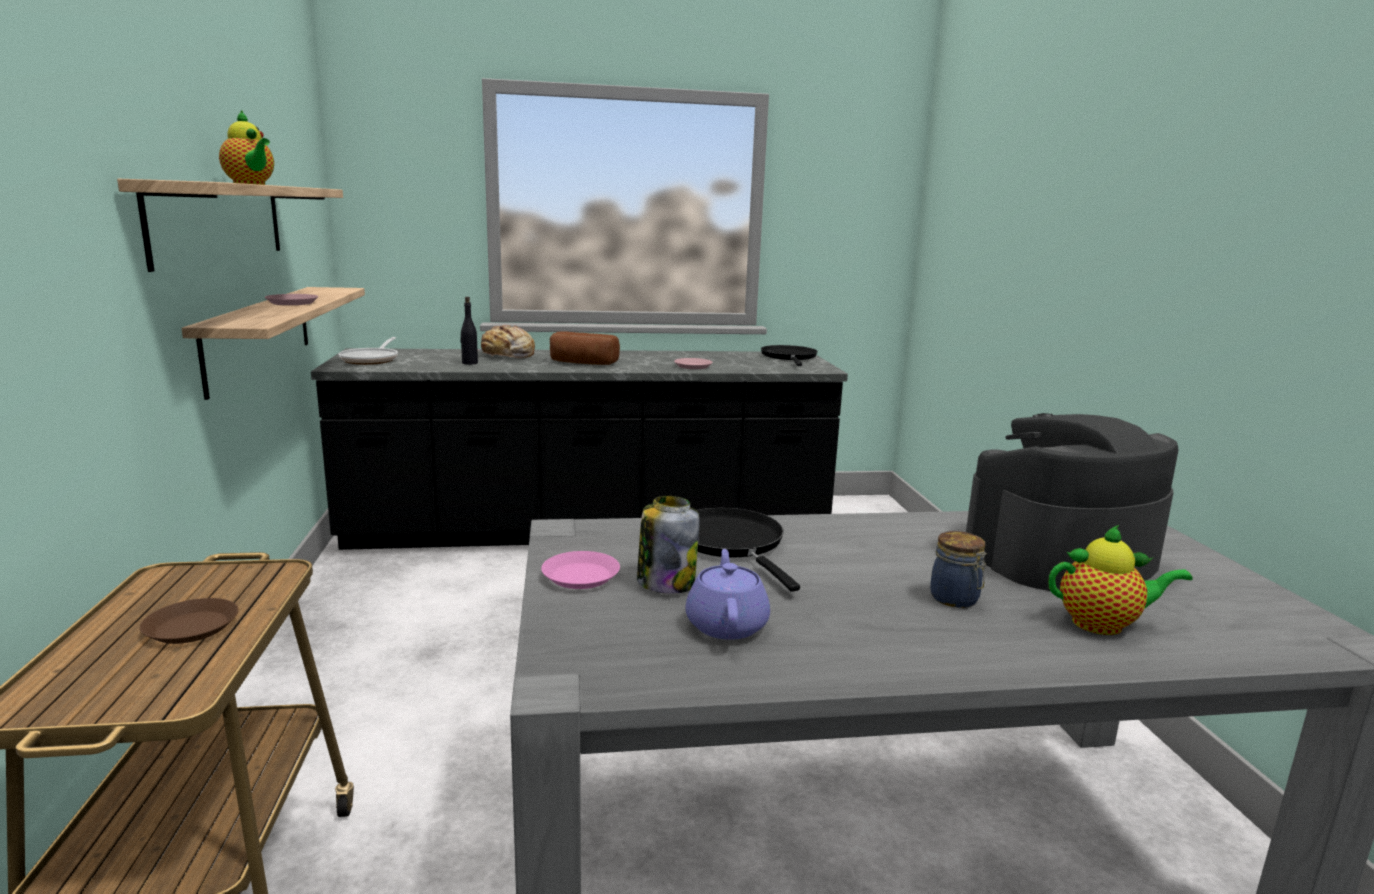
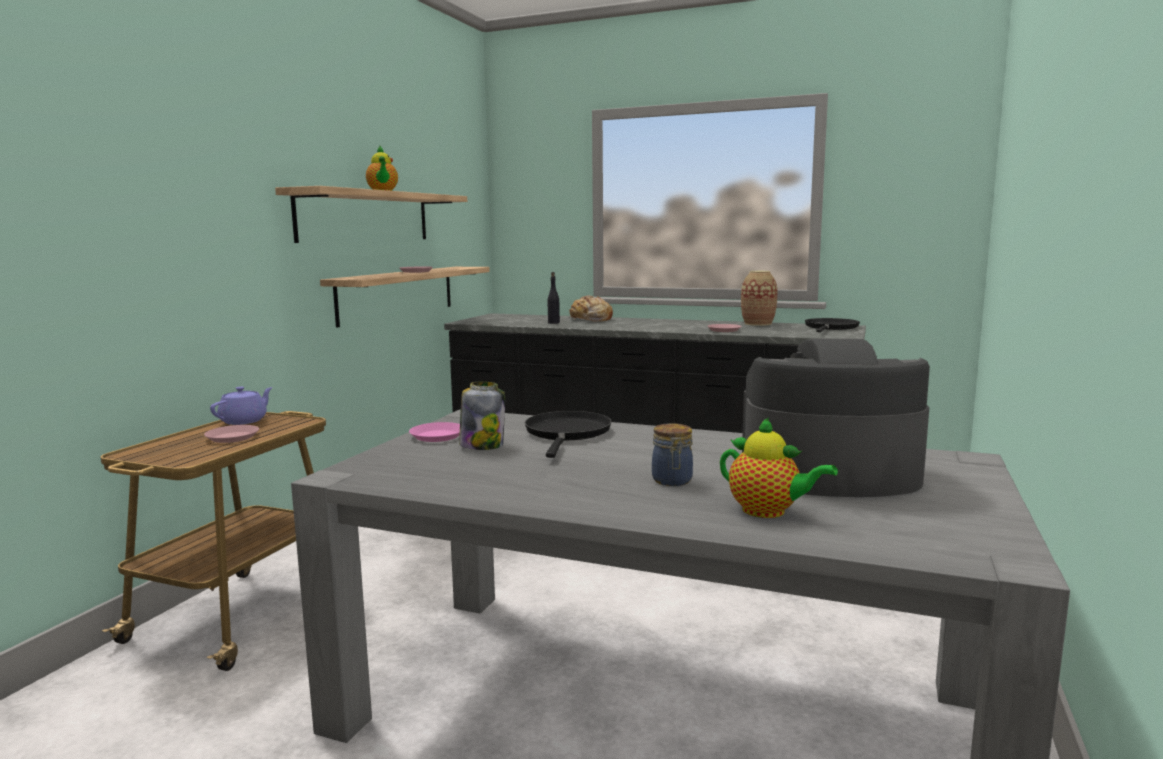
camera: 30 degrees right, 5 degrees down
(192, 627) = (233, 437): brown plate -> pink plate
(371, 360) = (492, 319): frying pan -> none
(581, 363) = (636, 325): bread -> none
(708, 354) = (758, 324): none -> vase
(726, 624) = (480, 468): purple teapot -> purple teapot (244, 421)

